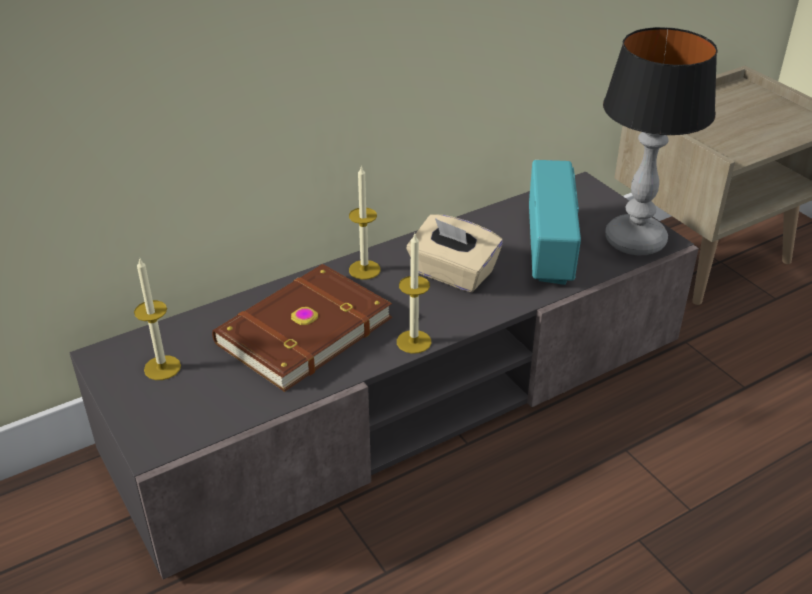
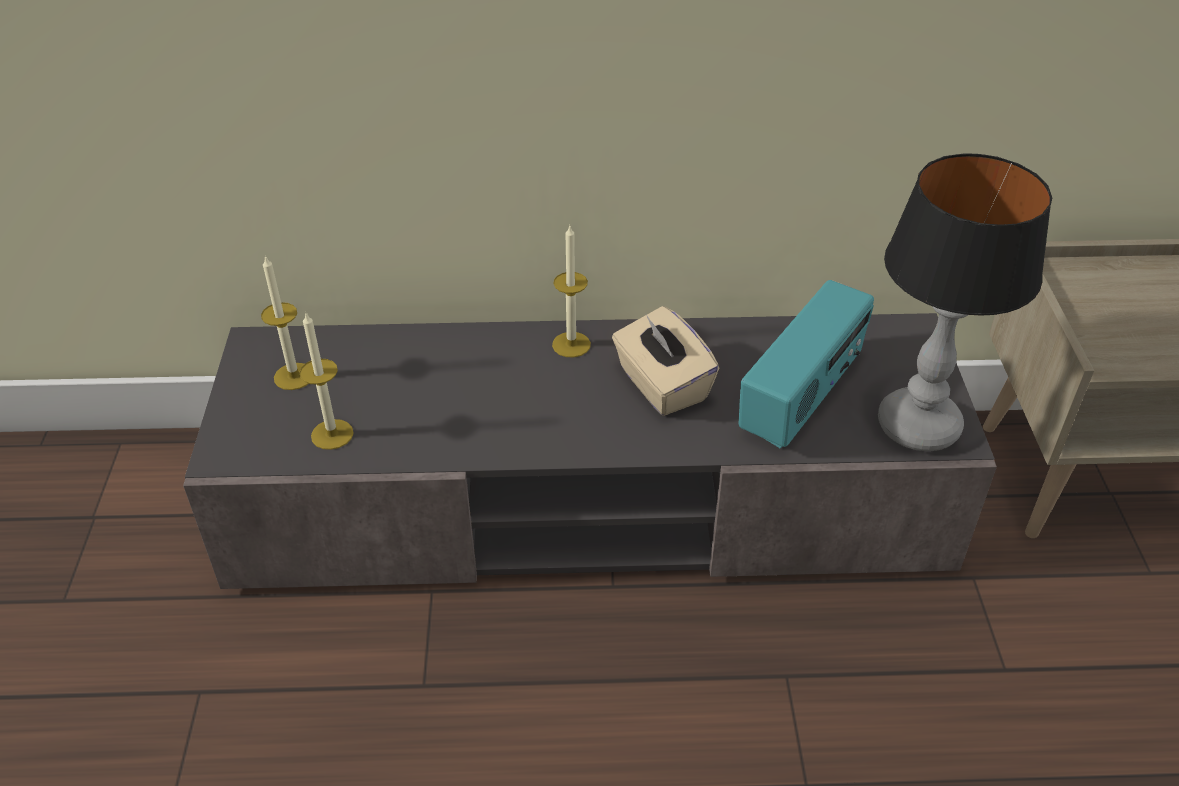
camera: 30 degrees right, 5 degrees up
(301, 330) = (451, 388): brown book -> none
(414, 341) = (552, 448): candle -> candle (332, 434)

